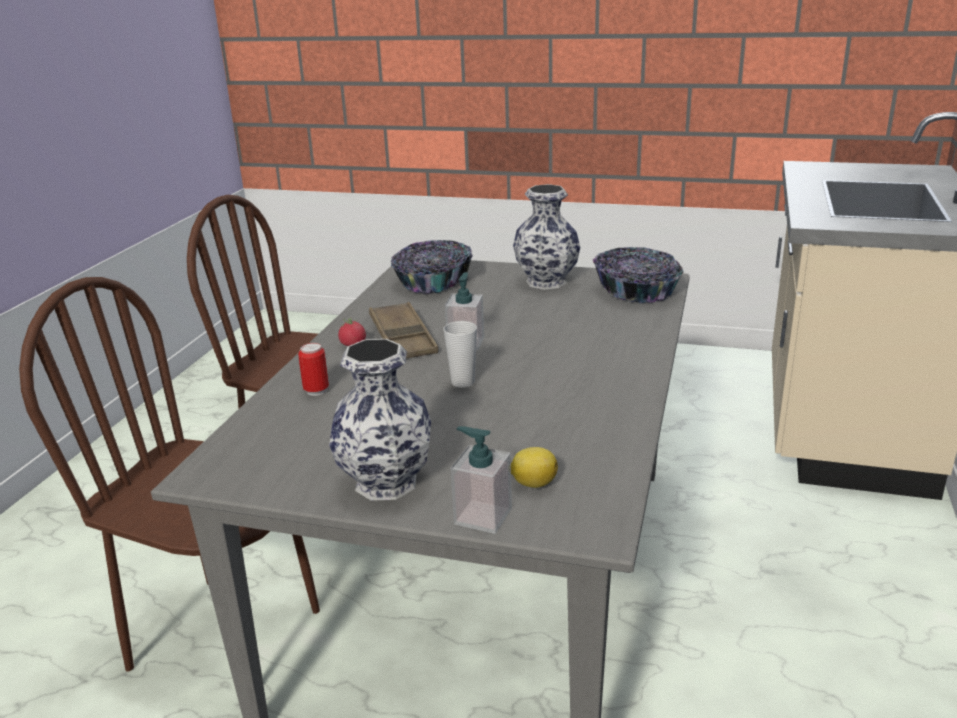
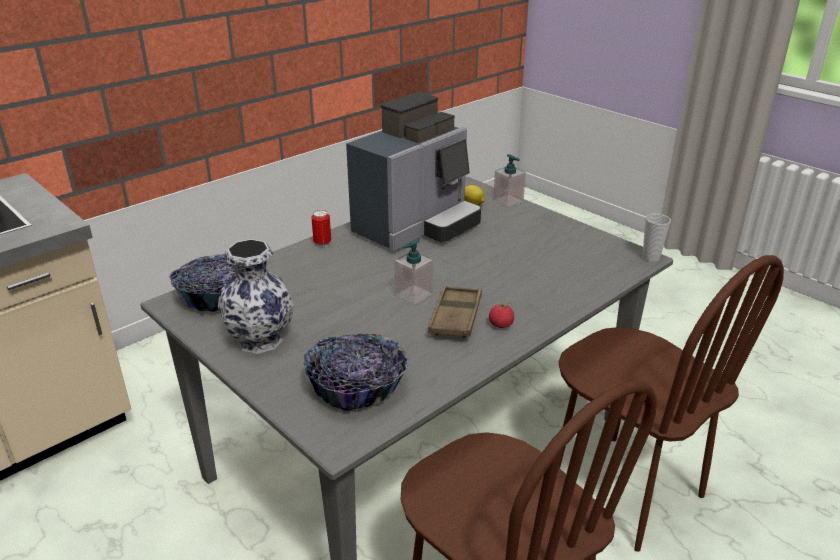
camera: 150 degrees left, 5 degrees up
(316, 391) = (553, 290): can -> can (322, 243)
(384, 482) = (542, 225): vase -> none
(463, 382) = (450, 263): cup -> cup (651, 258)
(565, 414) = (417, 227): none -> coffee machine

